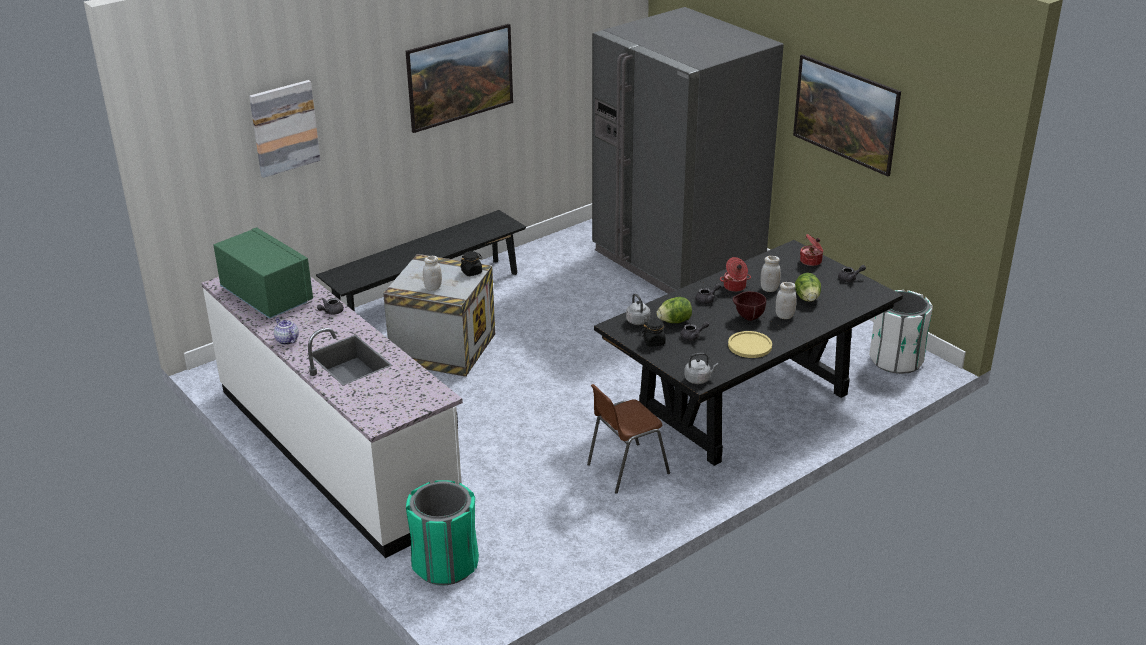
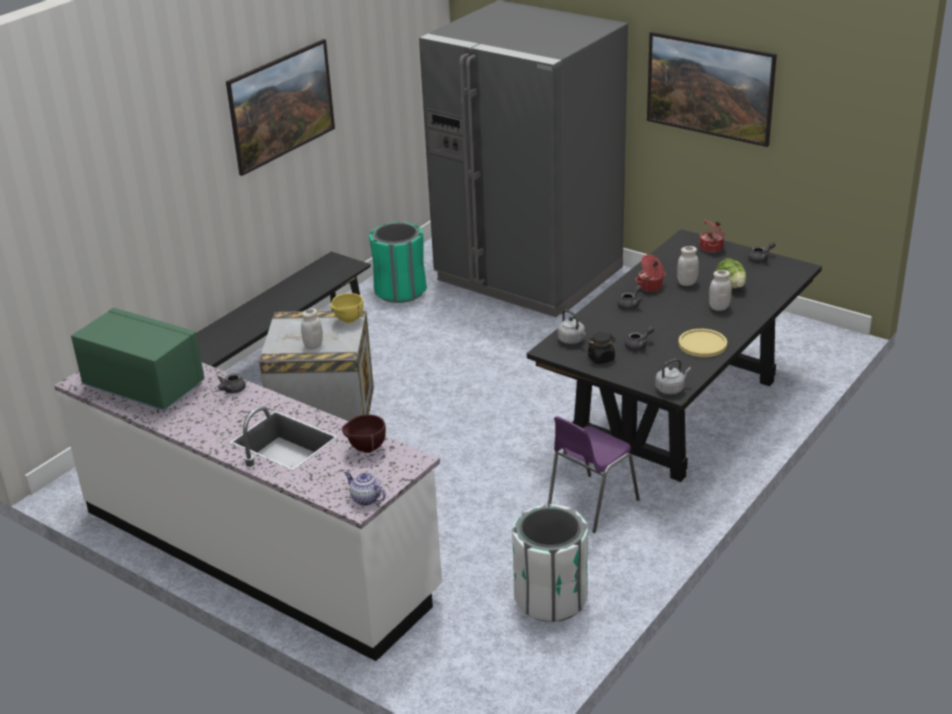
camera: 15 degrees left, 0 degrees up
(284, 128) = (110, 188): picture -> none
(286, 340) = (196, 432): teapot -> teapot (365, 499)
(445, 564) = (448, 653): green trash can -> green trash can (400, 291)
(472, 272) = (348, 321): black jar -> yellow bowl
(625, 469) = (590, 505): brown chair -> purple chair
(674, 321) = (610, 333): lettuce -> none
(748, 318) = (683, 316): brown bowl -> brown bowl (365, 449)
(895, 360) = (801, 338): white trash can -> white trash can (550, 599)

